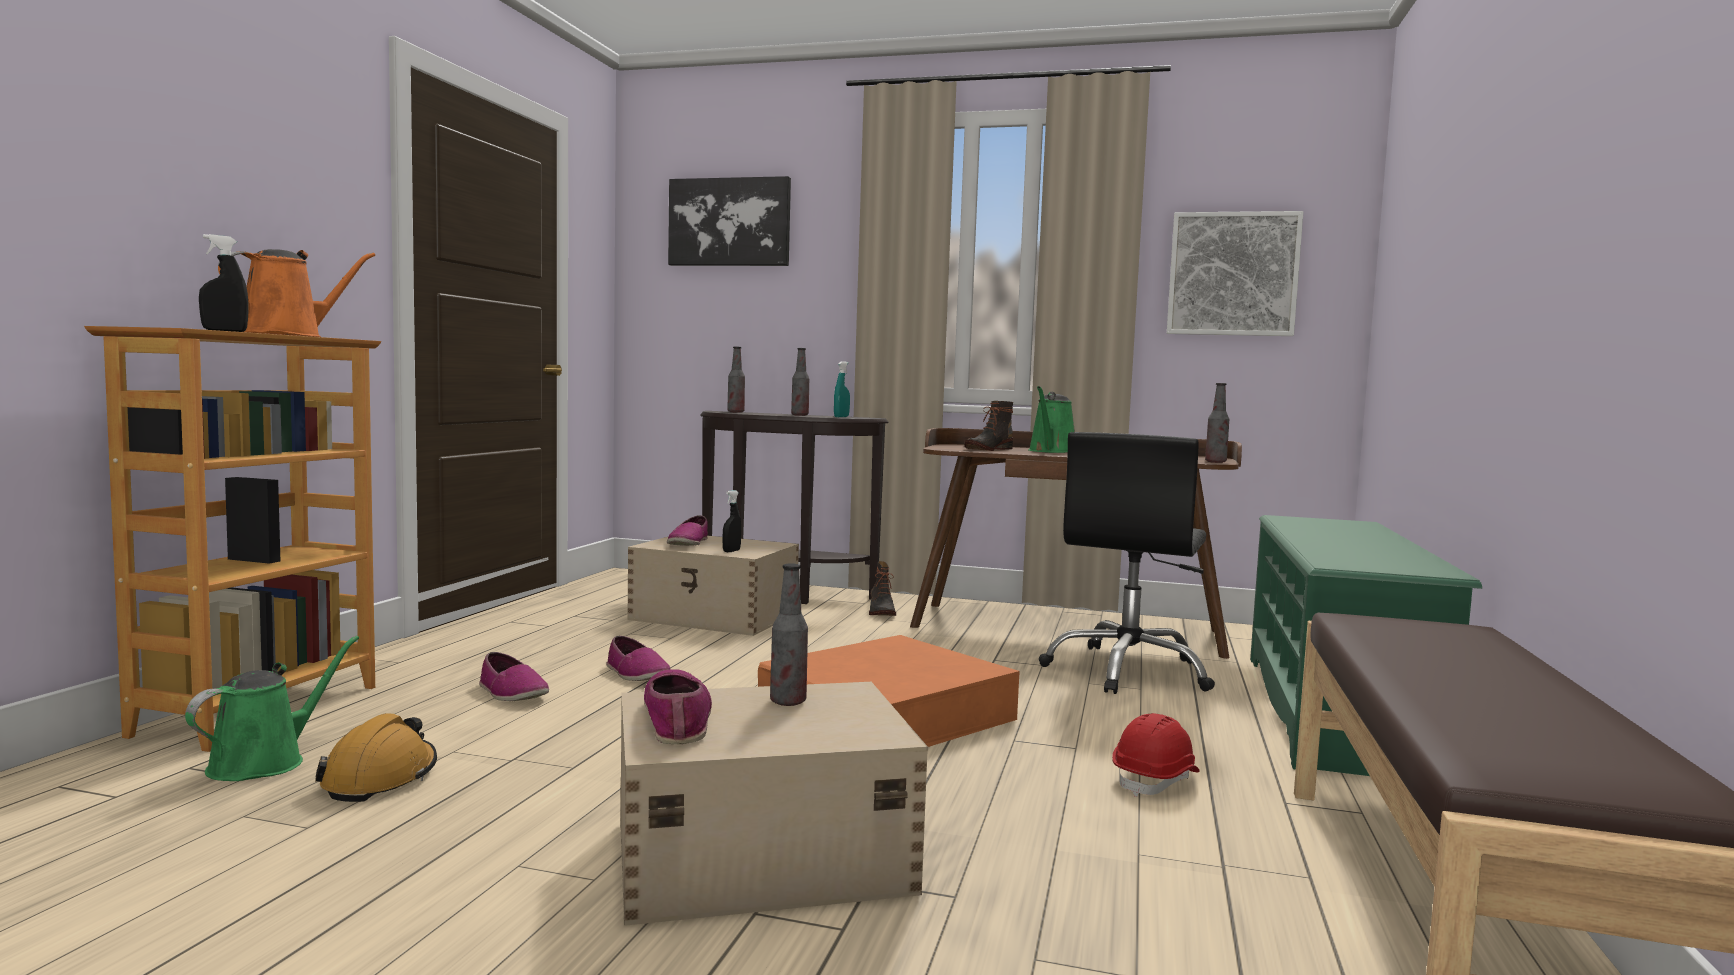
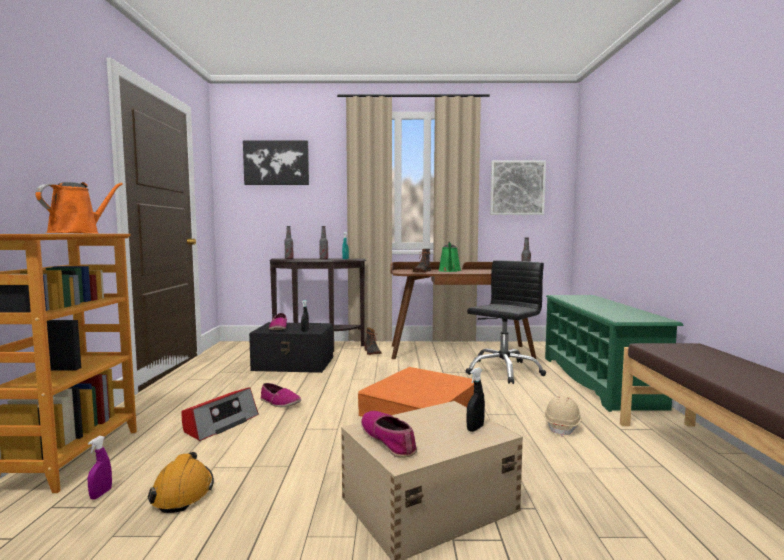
camera: 15 degrees left, 0 degrees up
(224, 331) = (47, 233): black spray bottle -> black spray bottle (475, 428)
(264, 762) = (101, 494): green watering can -> purple spray bottle
(511, 693) = (220, 424): shoe -> radio
(715, 616) = (294, 364): beige storage box -> black storage box
(788, 702) = (430, 419): bottle -> none
(1128, 671) = (503, 371): black office chair -> black office chair turned 150 degrees counterclockwise
(1156, 780) = (562, 426): red hard hat -> beige hard hat

